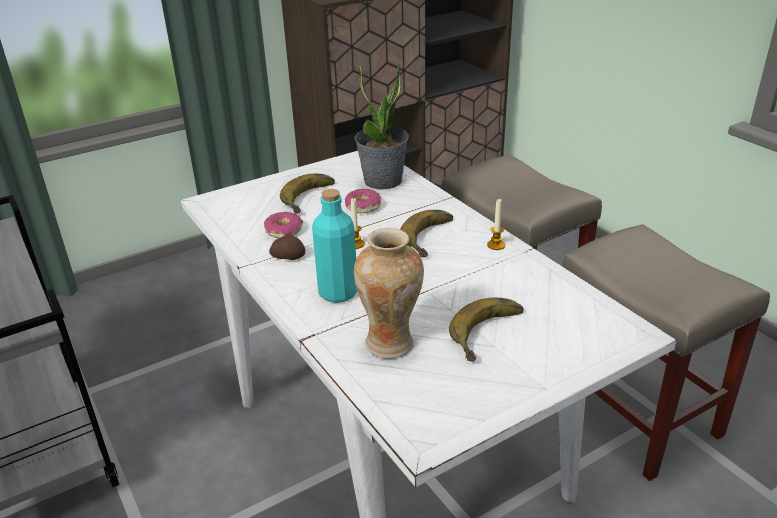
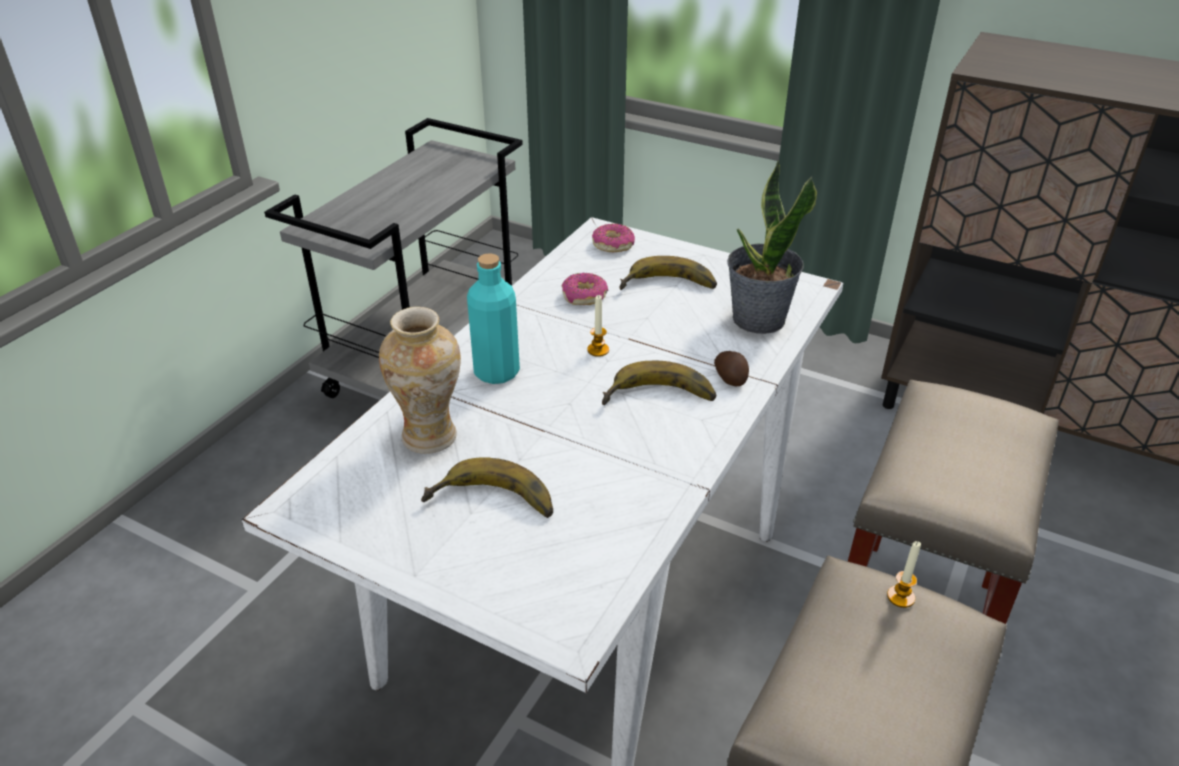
camera: 60 degrees right, 5 degrees up
(288, 256) = (538, 317): potato -> potato (731, 377)
(363, 207) = (682, 326): donut -> donut (613, 245)
(496, 245) = (686, 454): candle -> candle (900, 597)

